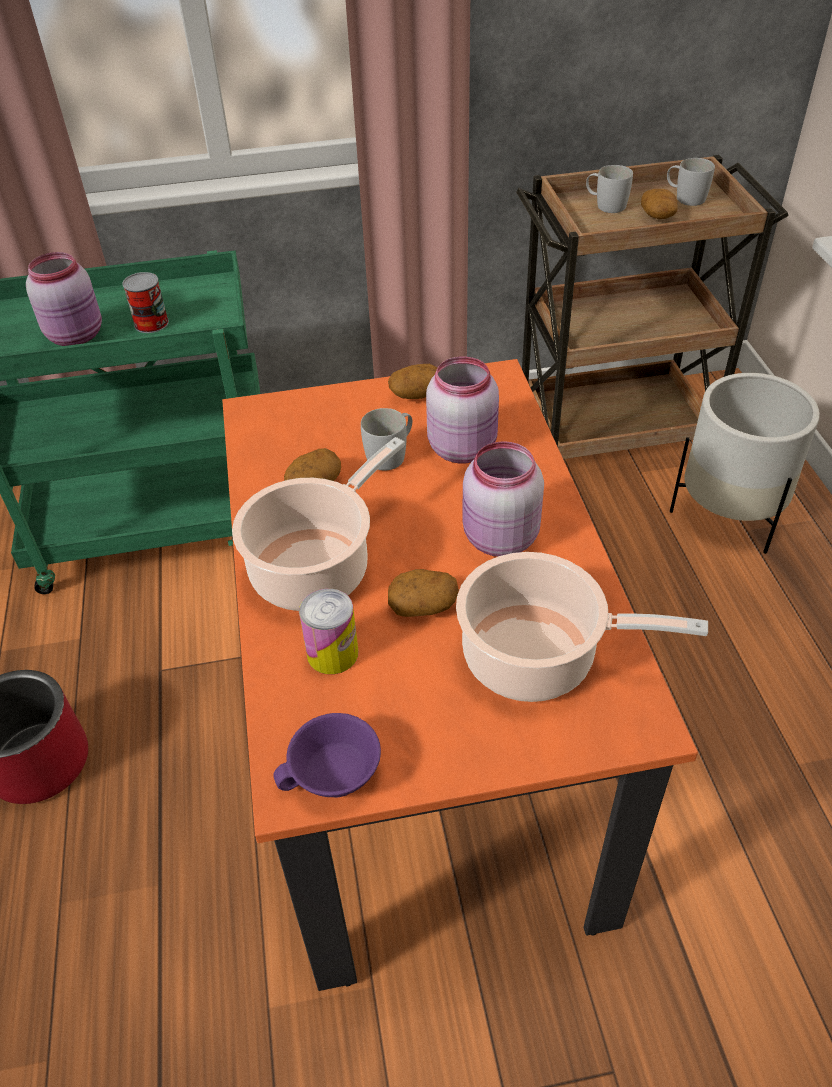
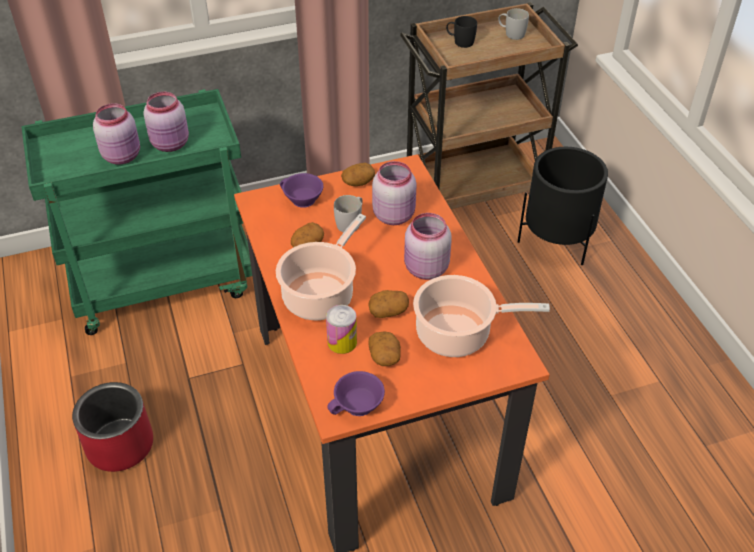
camera: 10 degrees left, 0 degrees up
(151, 323) = (171, 144): can -> pink jar
(322, 415) = (301, 200): none -> purple cup
(605, 205) = (460, 41): white mug -> black mug
(658, 216) = (495, 48): potato -> potato (385, 356)
(729, 515) = (557, 241): white planter -> black planter

